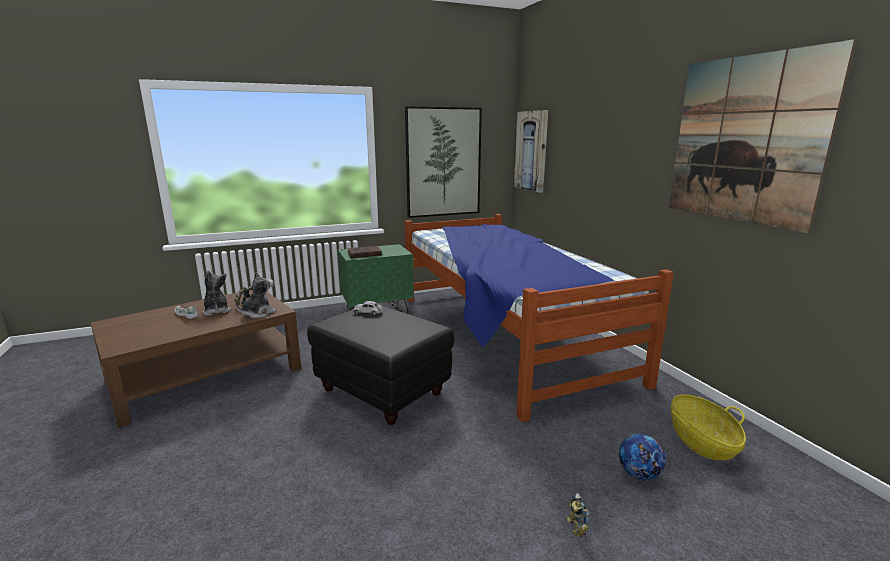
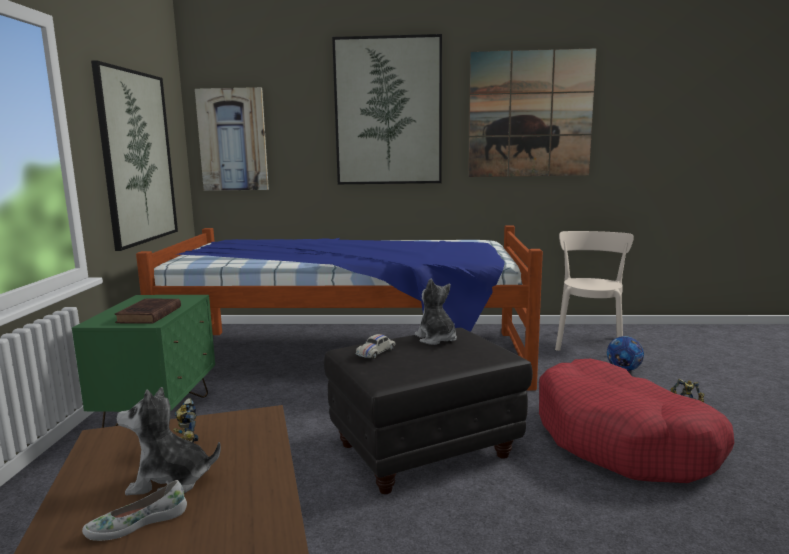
camera: 65 degrees left, 5 degrees down
(258, 313) = (251, 436): plush toy -> plush toy (436, 339)
(453, 481) = (623, 440): none -> red dog bed
(616, 132) = (388, 111): none -> picture
(701, 442) = (589, 342): basket -> beige chair

